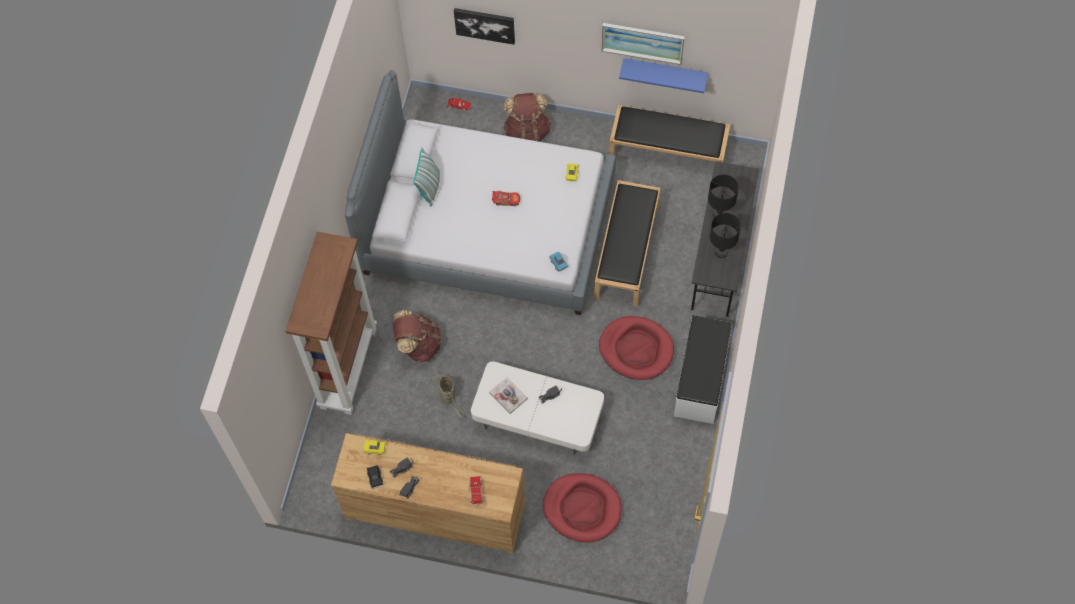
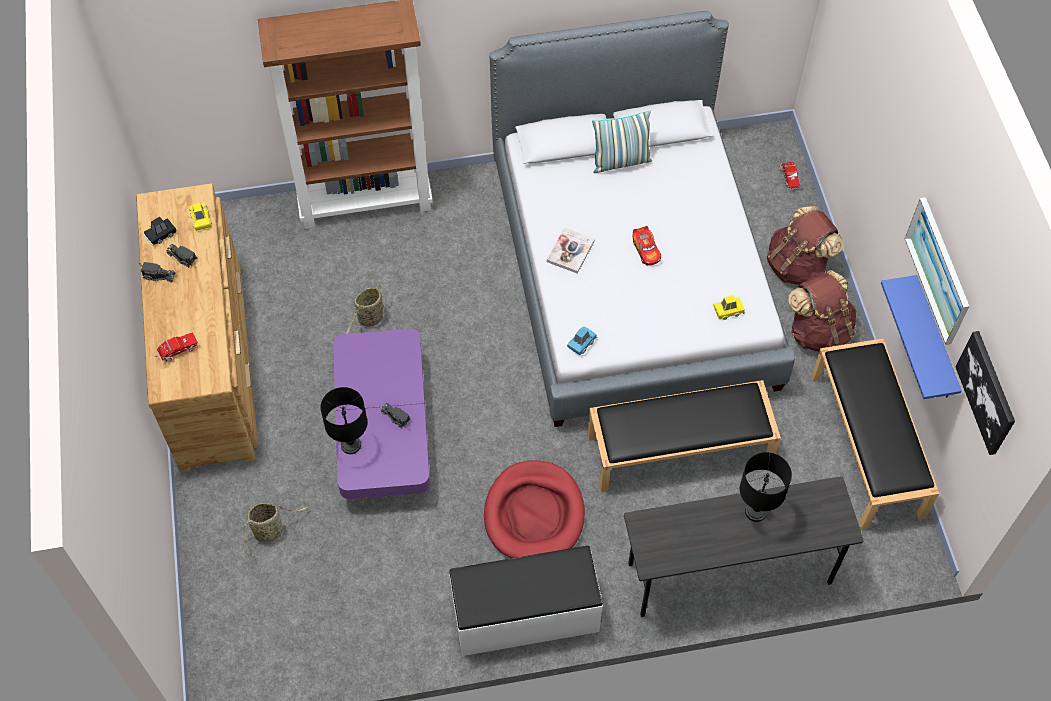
camera: 65 degrees right, 5 degrees down
(418, 345) = (428, 262): brown backpack -> brown backpack (818, 331)
(485, 25) = (856, 89): picture -> picture (987, 392)
(508, 396) = (376, 369): book -> book (570, 251)
(538, 416) = (384, 430): white coffee table -> purple coffee table
(582, 508) = (271, 531): red dog bed -> basket
(721, 252) = (693, 536): black table lamp -> black table lamp (350, 445)

